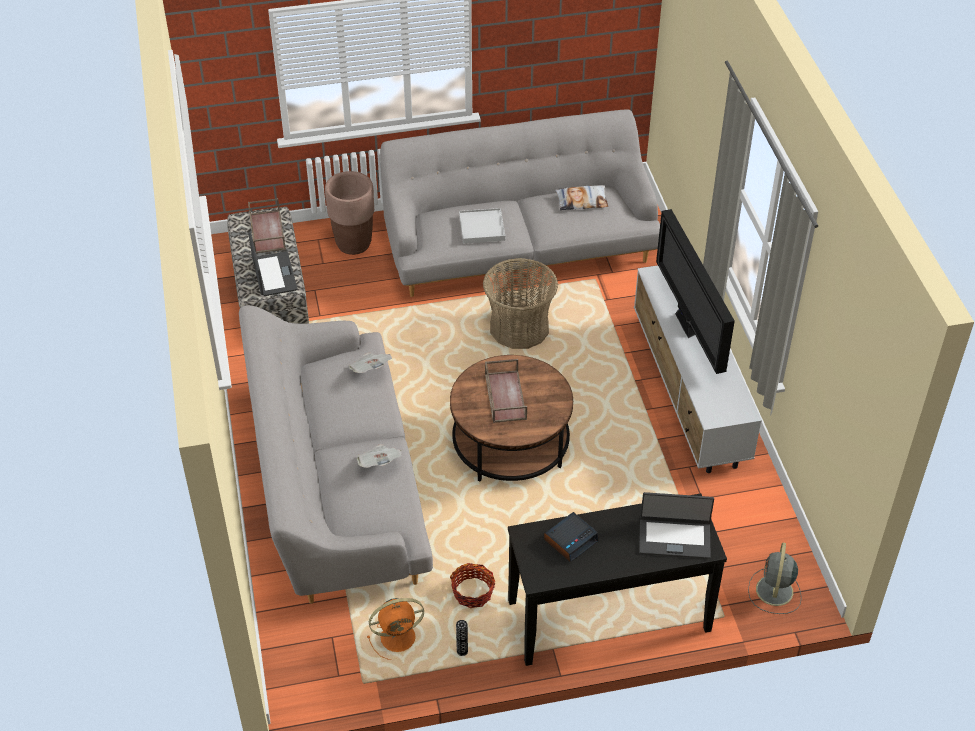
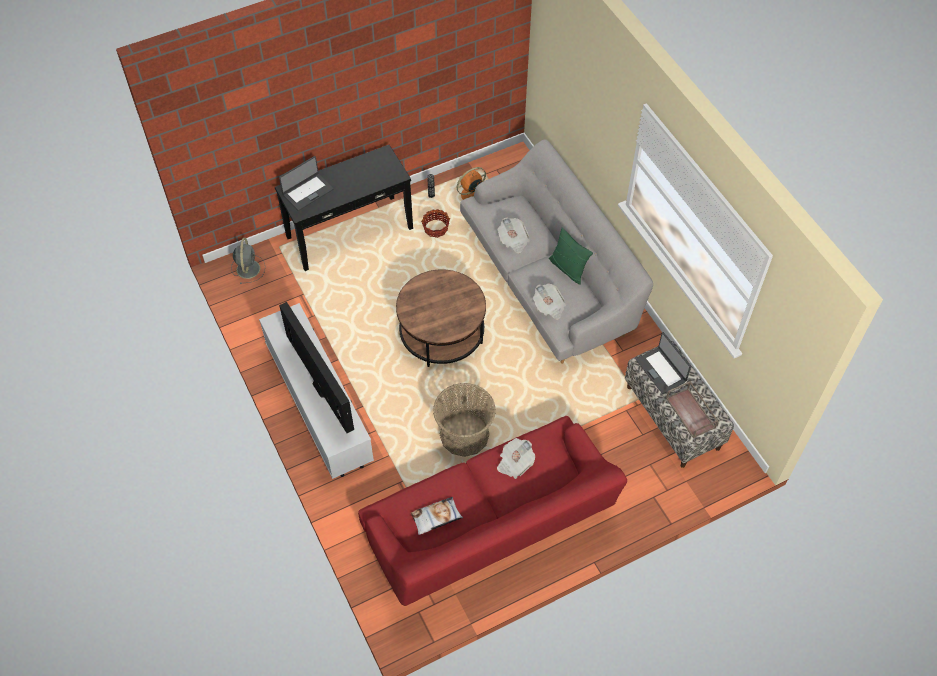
camera: 165 degrees right, 10 degrees up
(321, 413) = (568, 268): none -> green pillow
(353, 244) = (634, 492): brown planter -> none
(482, 228) = (514, 463): white tray -> newspaper
(504, 396) = (446, 306): brown tray -> none
(519, 246) = (490, 525): grey sofa -> red sofa
(571, 540) = (370, 178): alarm clock -> none
(674, 538) = (307, 192): laptop -> laptop turned 150 degrees clockwise

